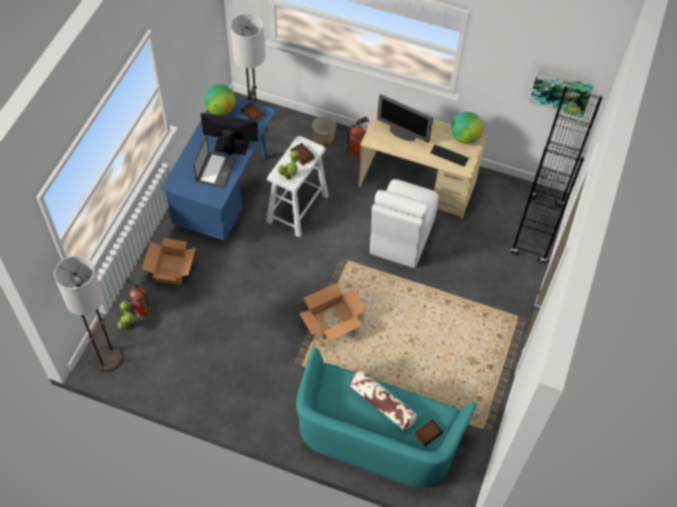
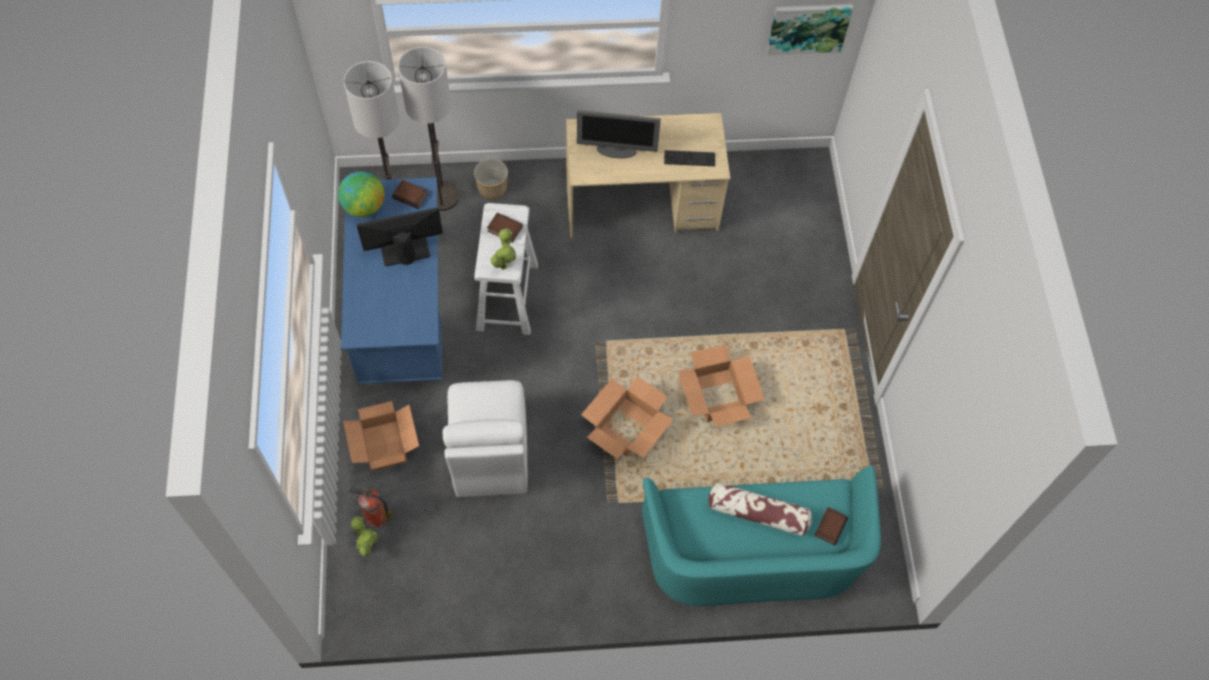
camera: 25 degrees left, 5 degrees up
(107, 358) = (363, 601): floor lamp -> floor lamp (442, 196)
(216, 170) = (402, 292): laptop -> none
(356, 151) = (543, 190): fire extinguisher -> none
(400, 238) = (656, 285): white chair -> white chair (489, 456)
(405, 324) = (718, 395): none -> cardboard box
(464, 137) = (696, 127): globe -> none
(536, 230) = (812, 210): black bookcase -> none

